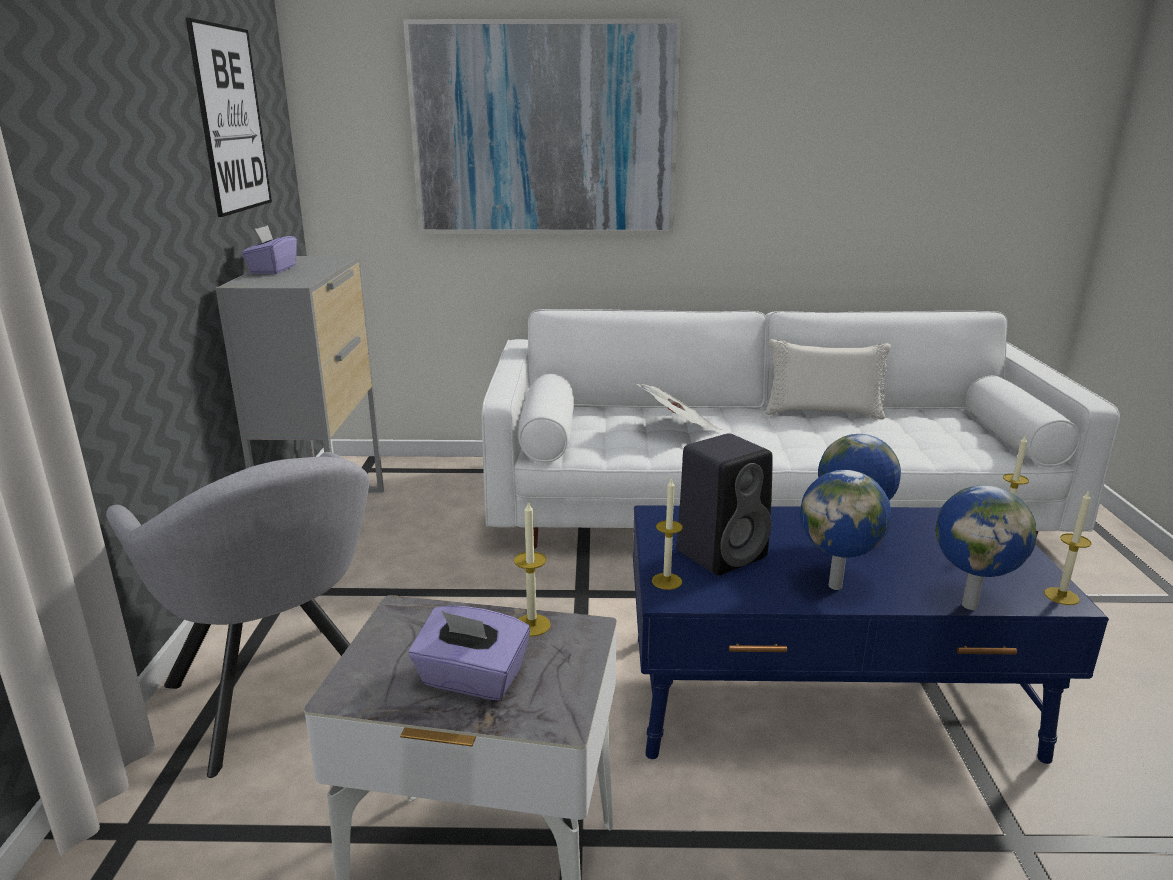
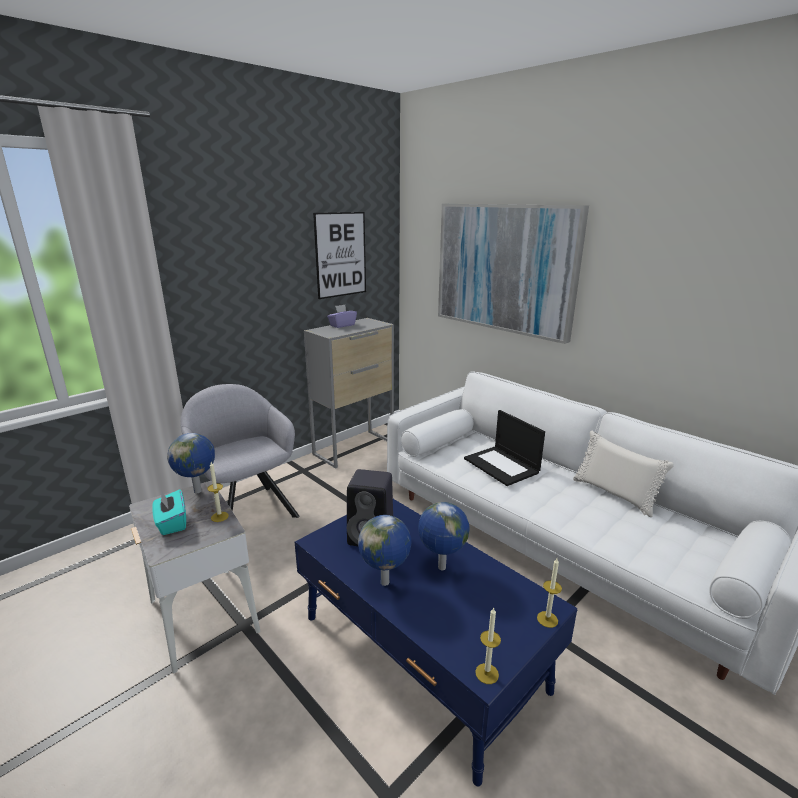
camera: 45 degrees right, 0 degrees up
(280, 698) = (246, 510): grey armchair -> grey armchair turned 135 degrees clockwise
(471, 679) = (172, 523): purple tissue box -> turquoise tissue box
(666, 581) = (326, 534): candle -> none
(678, 428) = (502, 466): newspaper -> laptop
(970, 604) = (425, 637): globe -> globe (198, 491)

